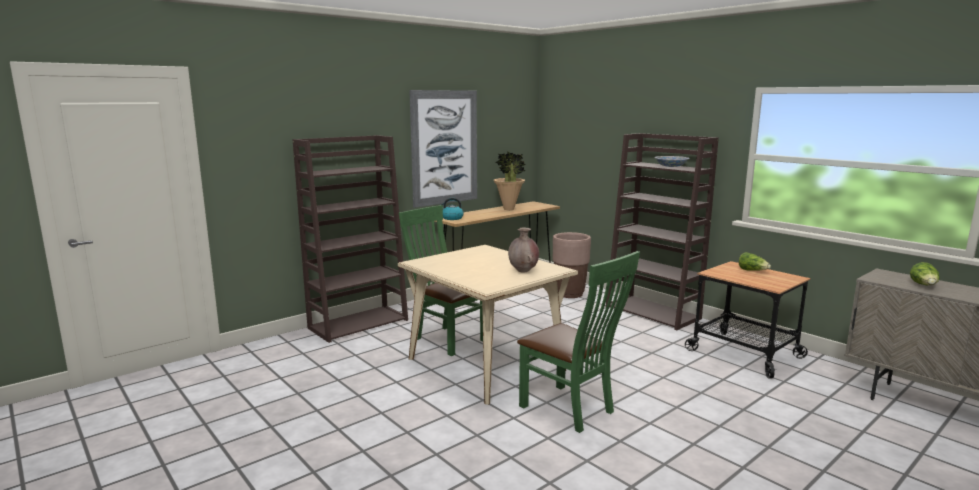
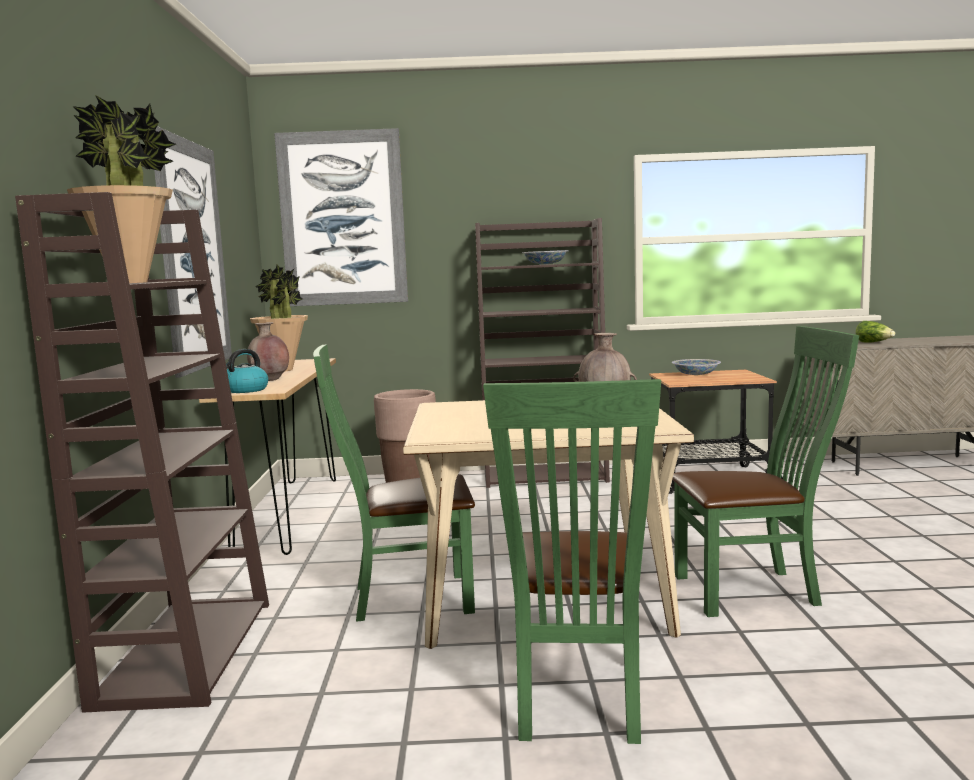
camera: 50 degrees left, 5 degrees down
(346, 170) = (131, 283): none -> potted plant
(397, 400) = (577, 704): none -> green chair
(480, 214) = (270, 380): none -> brown vase
(574, 122) = (342, 218): none -> picture
(752, 271) = (695, 374): lettuce -> bowl

